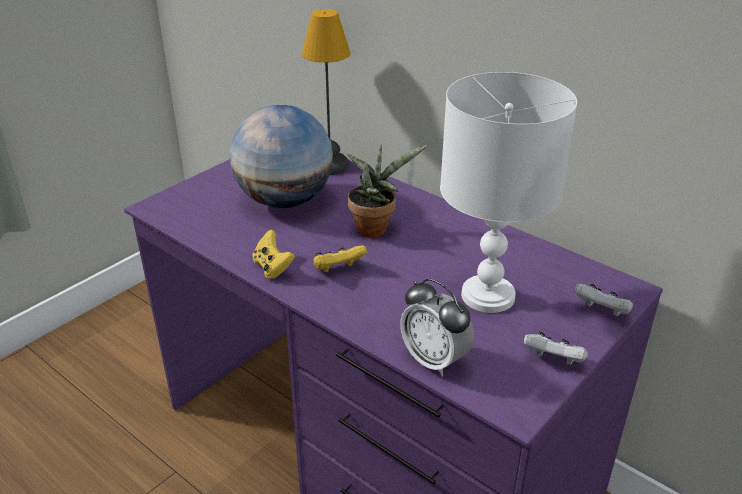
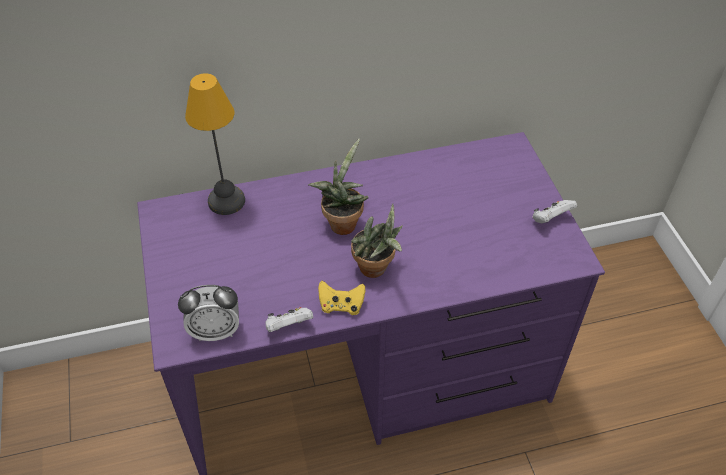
camera: 55 degrees left, 15 degrees up
(285, 201) = (253, 254): globe -> none
(338, 269) = (376, 269): yellow game controller -> potted plant
(434, 360) = (511, 272): alarm clock -> alarm clock (215, 331)
(489, 295) = (469, 209): white table lamp -> none
(601, 312) = (524, 171): white game controller -> white game controller (289, 326)

